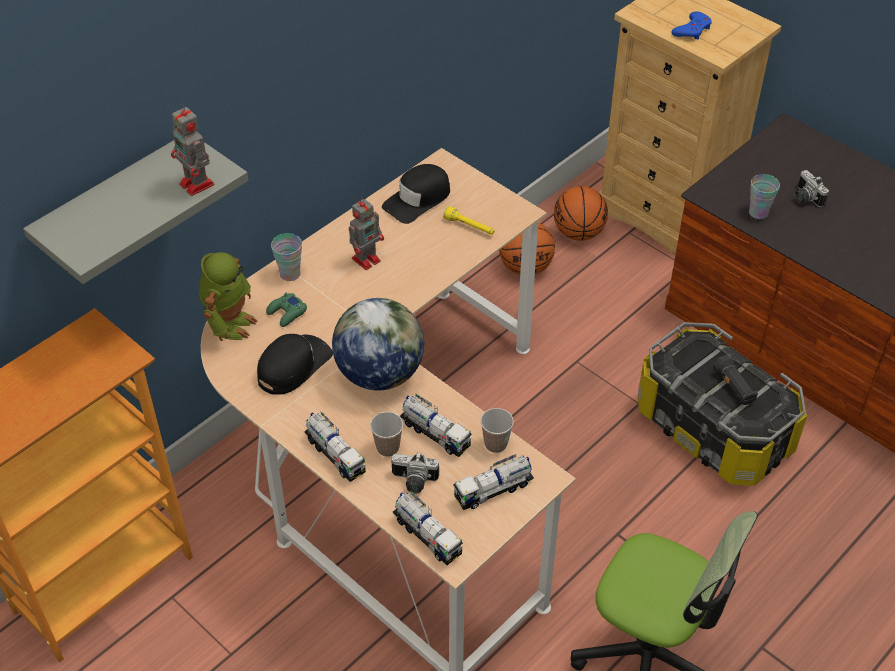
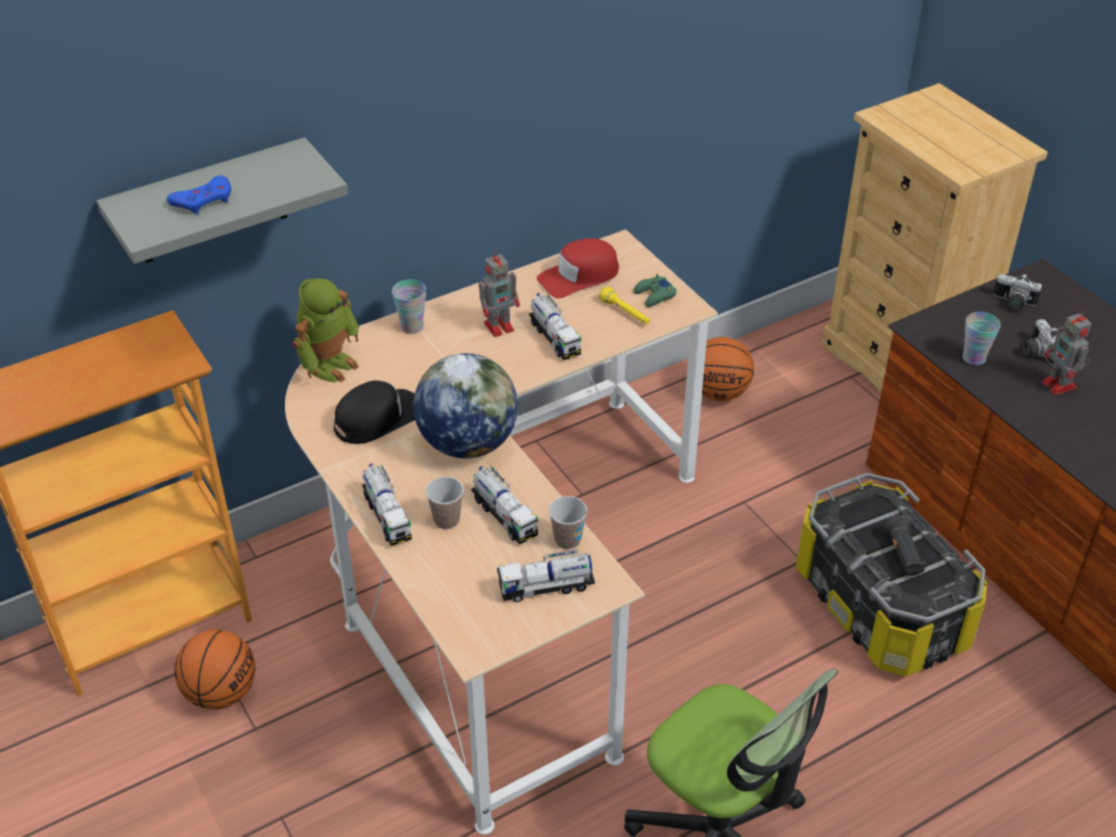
camera: 15 degrees right, 5 degrees down
(198, 185) = (289, 188): toy robot -> toy robot (1060, 386)
(287, 313) = (393, 365): green game controller -> green game controller (654, 295)
(413, 482) = (461, 561): camera -> camera (1013, 303)
(418, 199) = (579, 276): black cap -> red cap
(427, 536) = (453, 619): toy truck -> toy truck (554, 338)
(578, 233) = (792, 367): basketball -> basketball (221, 693)
(692, 30) = (939, 141): blue game controller -> blue game controller (203, 200)

